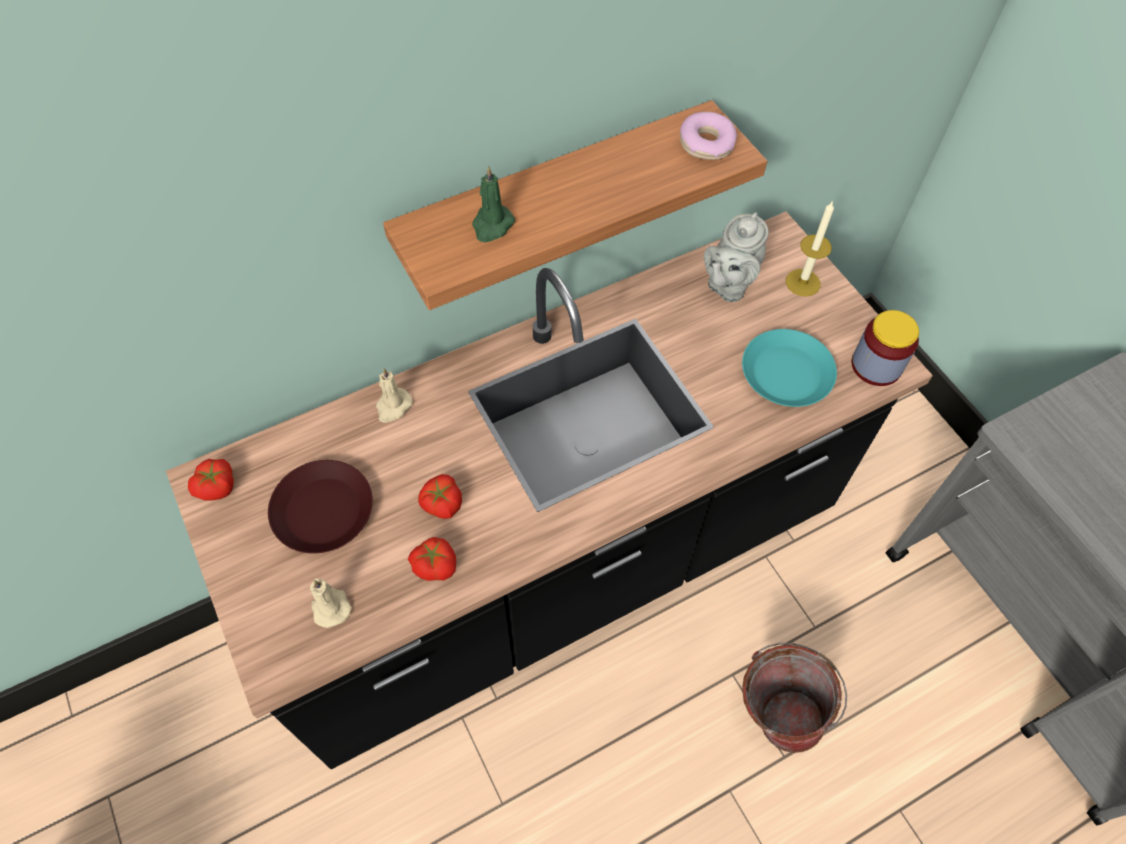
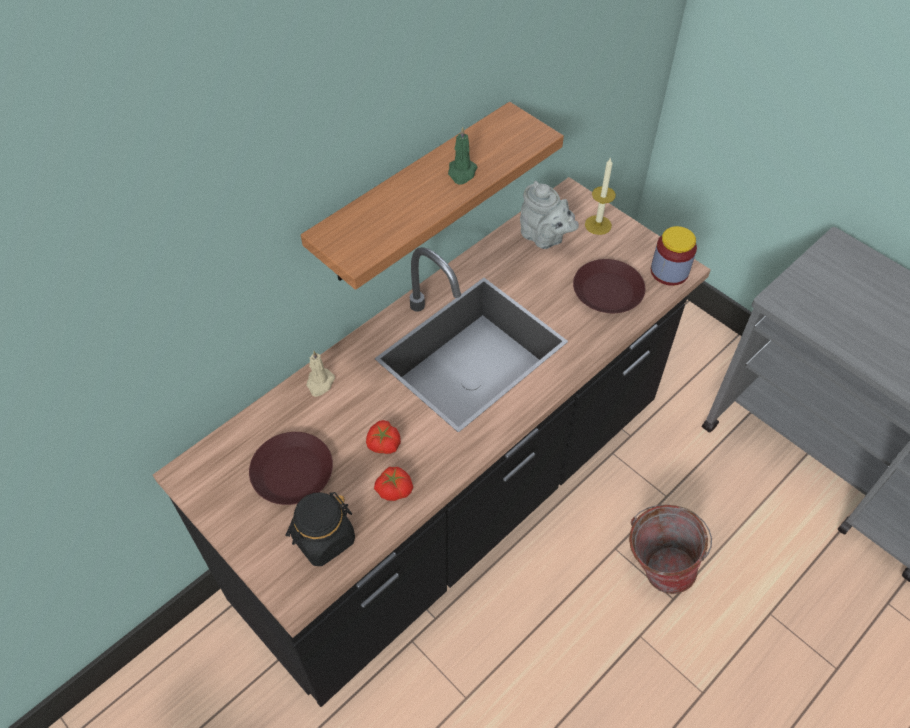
camera: 15 degrees left, 5 degrees down
(217, 487) = (200, 476): tomato -> none
(330, 606) = (323, 539): beige candle -> black jar
(492, 226) = (383, 220): green candle -> green candle (462, 173)
(706, 144) = (517, 132): donut -> none
(728, 284) = (544, 238): grey teapot -> grey teapot turned 60 degrees counterclockwise
(785, 373) = (607, 291): turquoise plate -> brown plate

